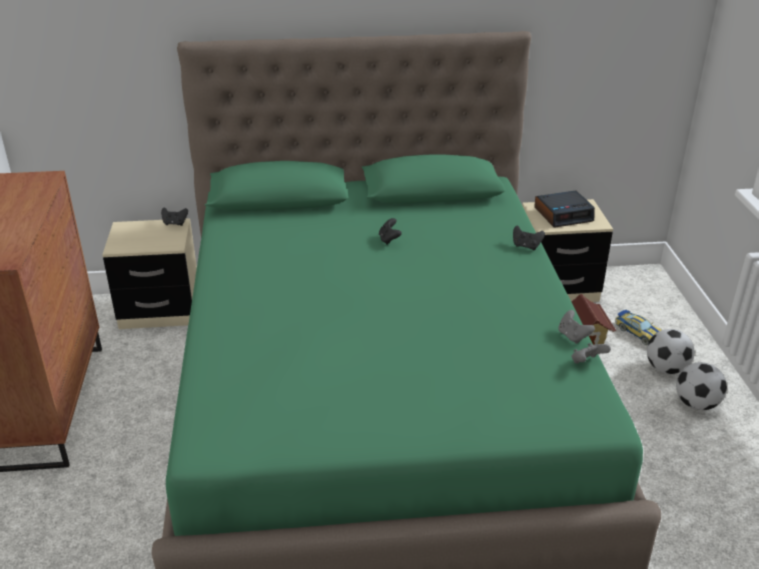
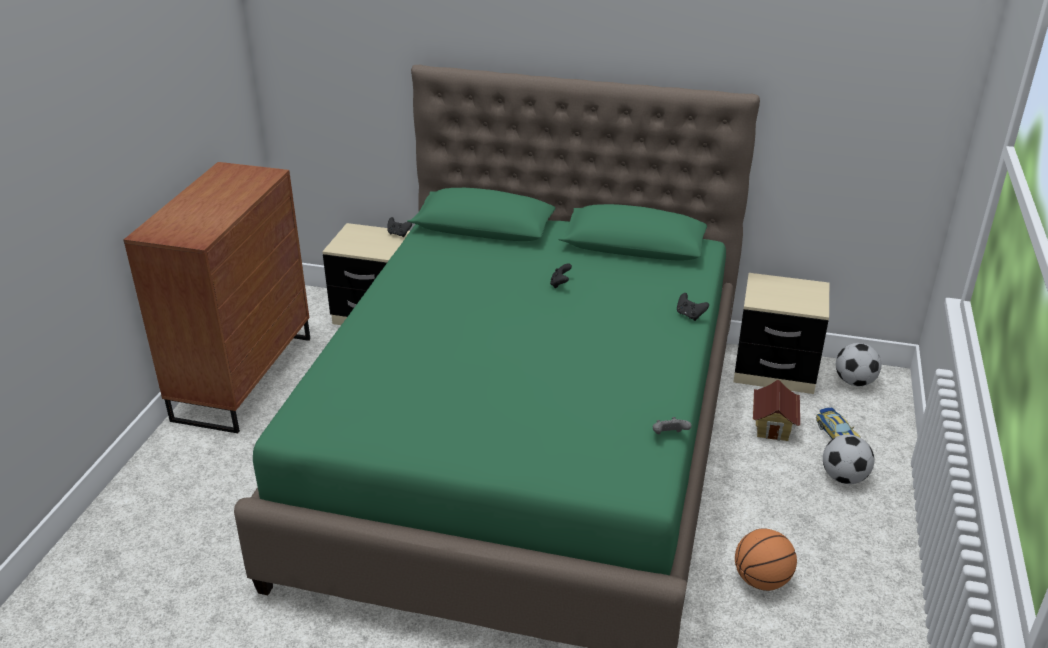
camera: 20 degrees right, 0 degrees up
(563, 214) = (784, 292): alarm clock -> none
(573, 336) = (673, 409): grey game controller -> none
(656, 480) = (761, 580): none -> basketball
(696, 404) = (854, 520): football -> football (854, 382)

